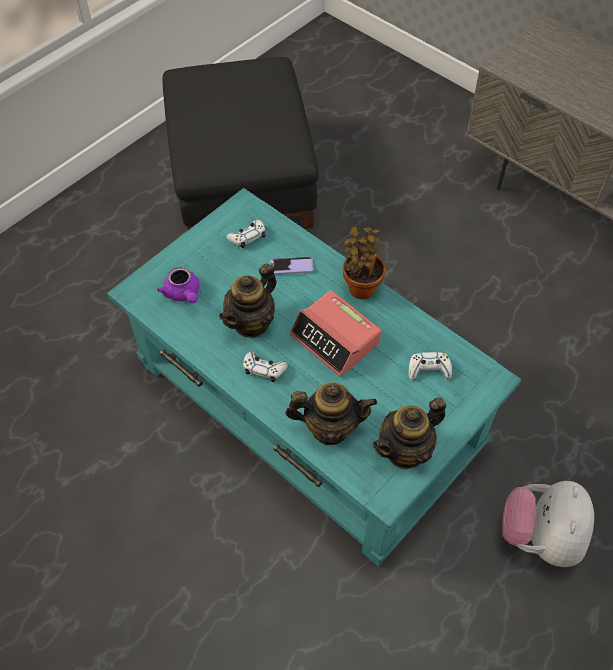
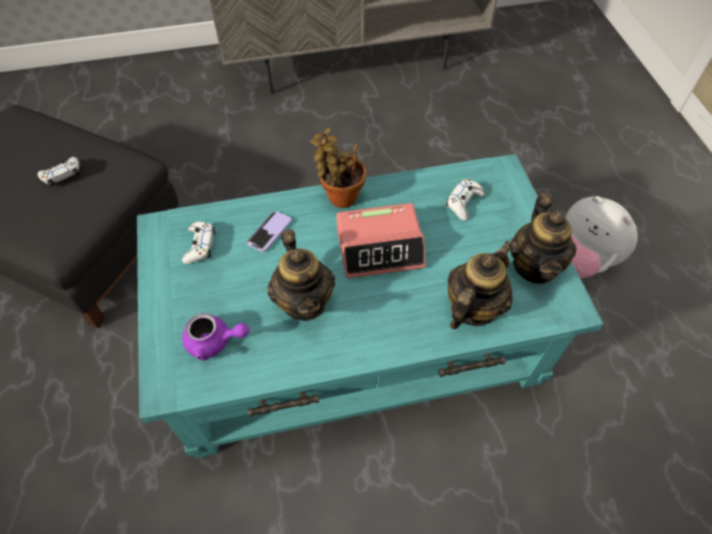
camera: 55 degrees left, 0 degrees up
(264, 369) = (367, 323): white game controller -> white game controller (62, 174)

